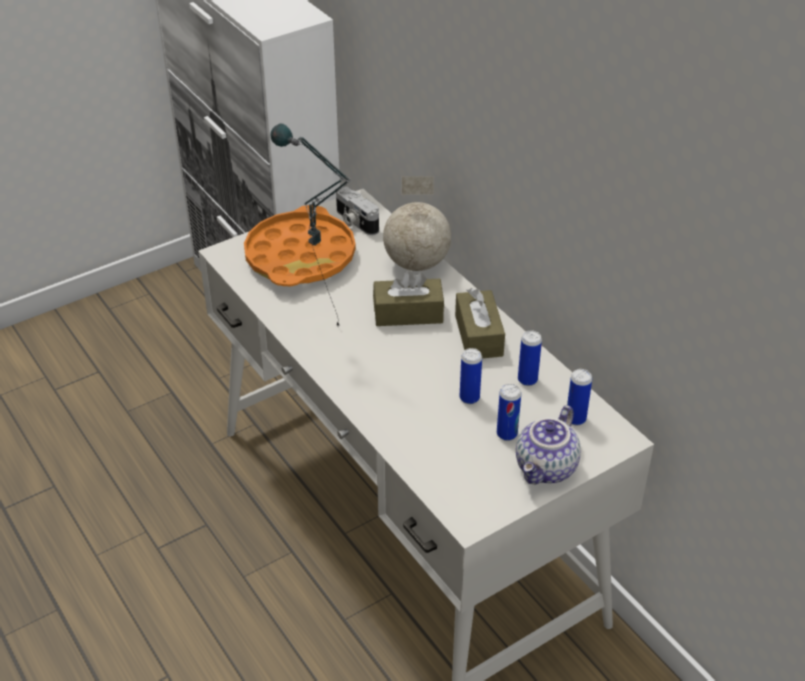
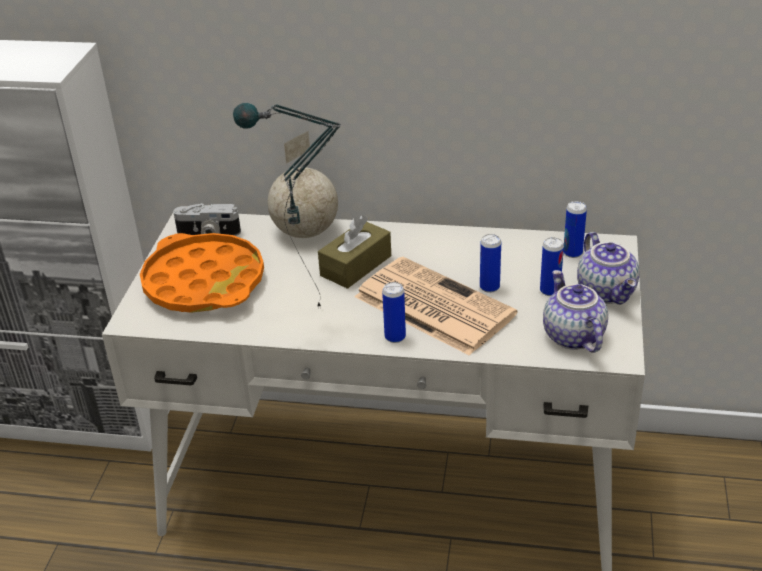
camera: 45 degrees left, 5 degrees down
(408, 380) = (431, 305): none -> newspaper
(463, 479) = (571, 336): none -> teapot
(478, 335) = (428, 247): brown tissue box -> none
(527, 380) = (505, 251): can -> can (395, 337)

